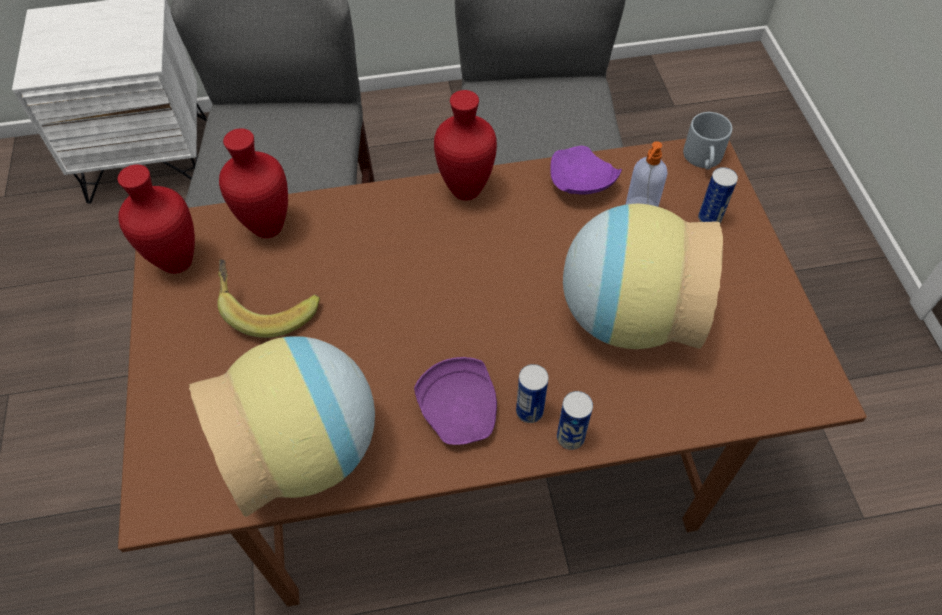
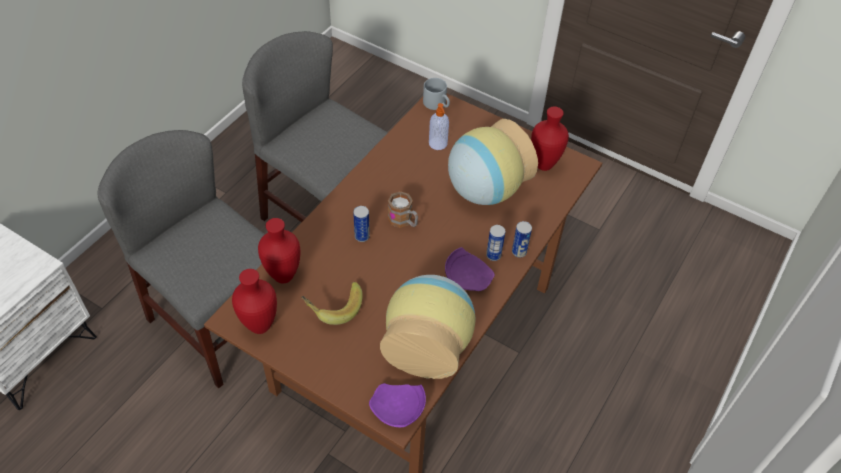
camera: 50 degrees left, 5 degrees down
(466, 189) = (354, 189): red vase -> red vase (543, 164)
(474, 272) = (403, 221): none -> mug
(579, 183) = (400, 151): purple plate -> purple plate (398, 410)
(709, 218) = (468, 128): can -> can (362, 236)

